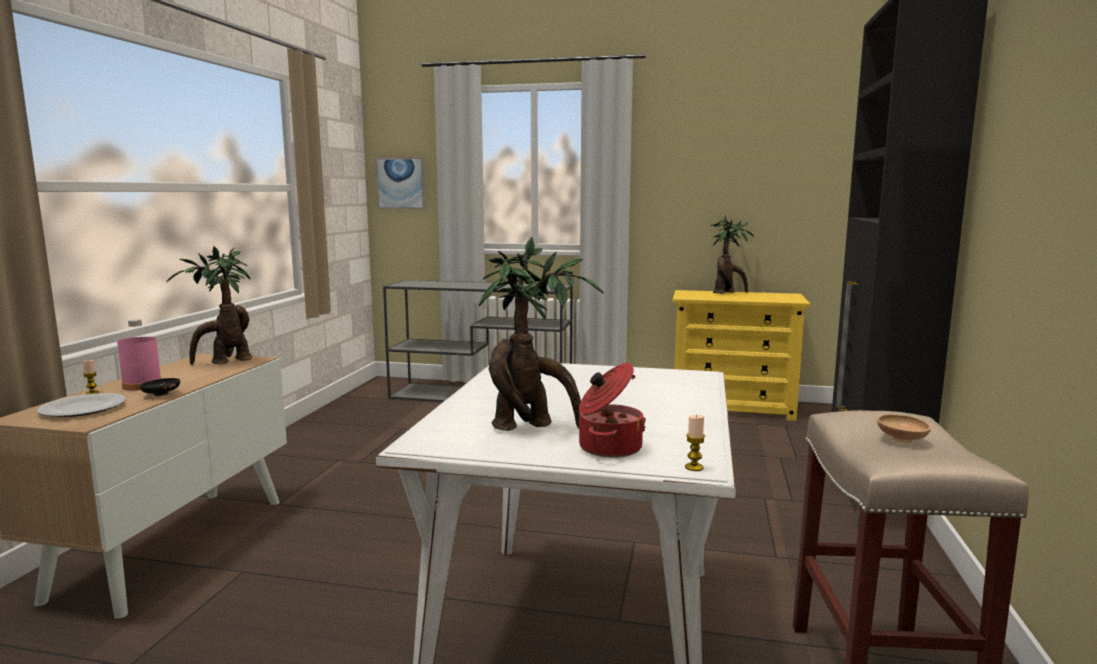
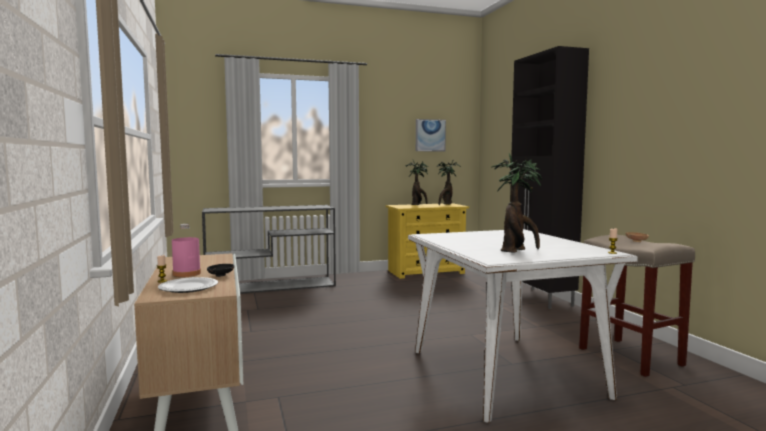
camera: 30 degrees left, 5 degrees down
(225, 362) = (204, 258): potted plant -> potted plant (446, 204)
(401, 183) = (193, 138): picture -> picture (430, 135)
(608, 447) = (566, 252): cooking pot -> none

